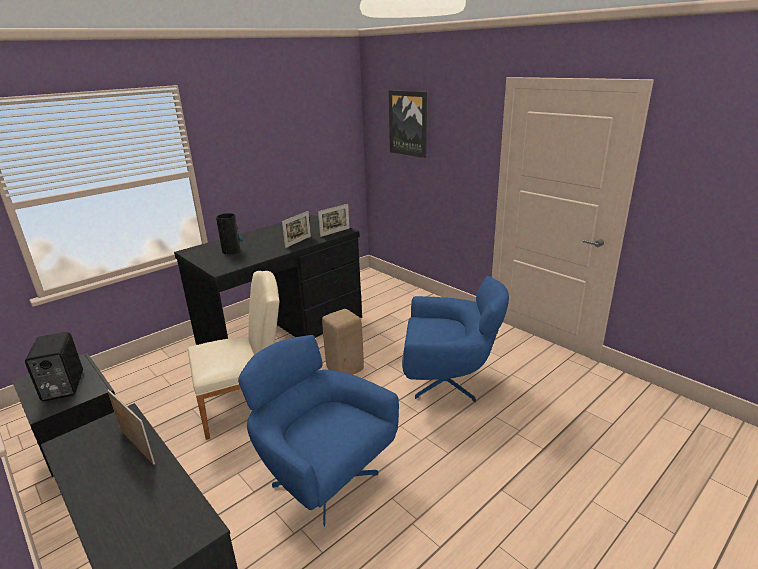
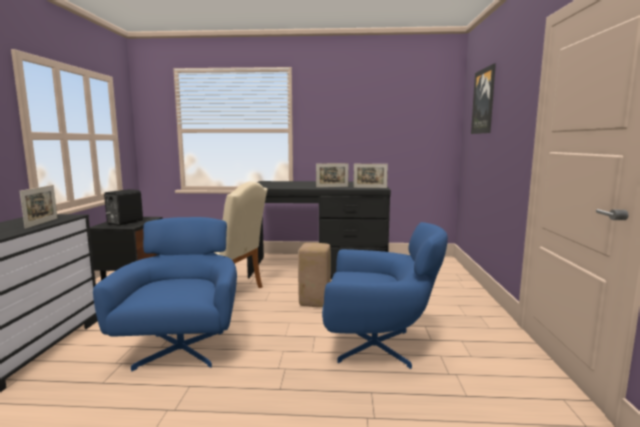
camera: 45 degrees right, 15 degrees down
(232, 251) = (284, 184): vase -> none
(449, 381) = (378, 346): blue armchair -> blue armchair turned 45 degrees counterclockwise

